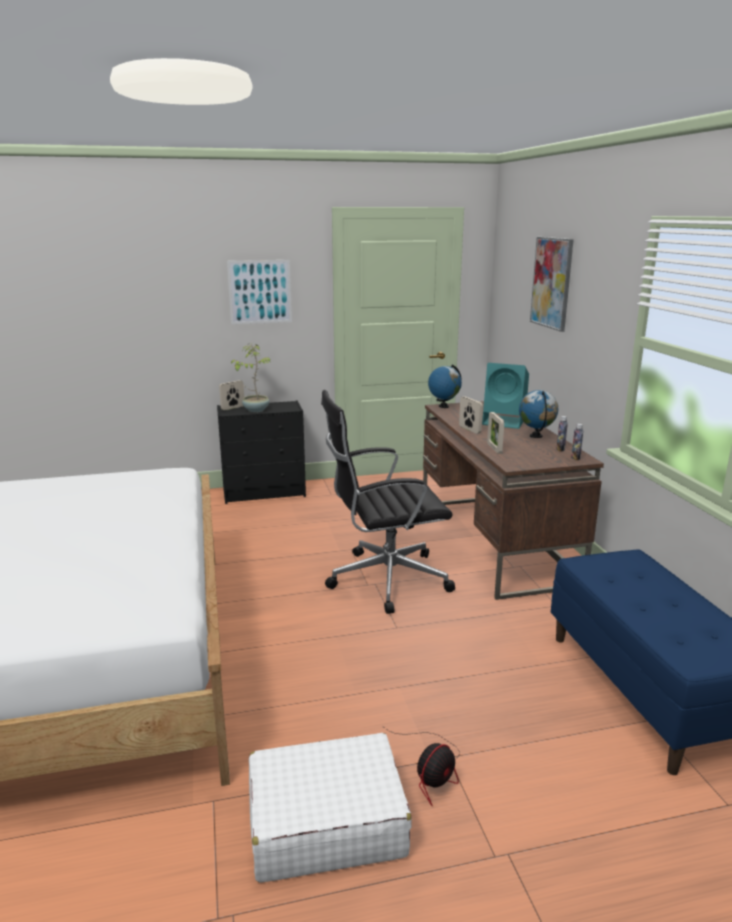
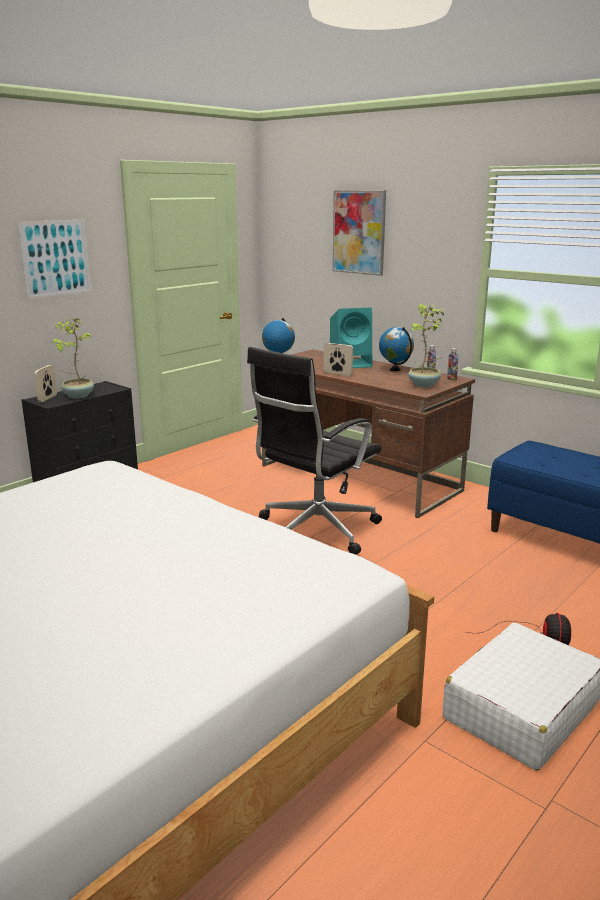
camera: 35 degrees left, 0 degrees up
(494, 448) = (384, 383): picture frame -> none
(531, 458) = (424, 385): none -> potted plant

